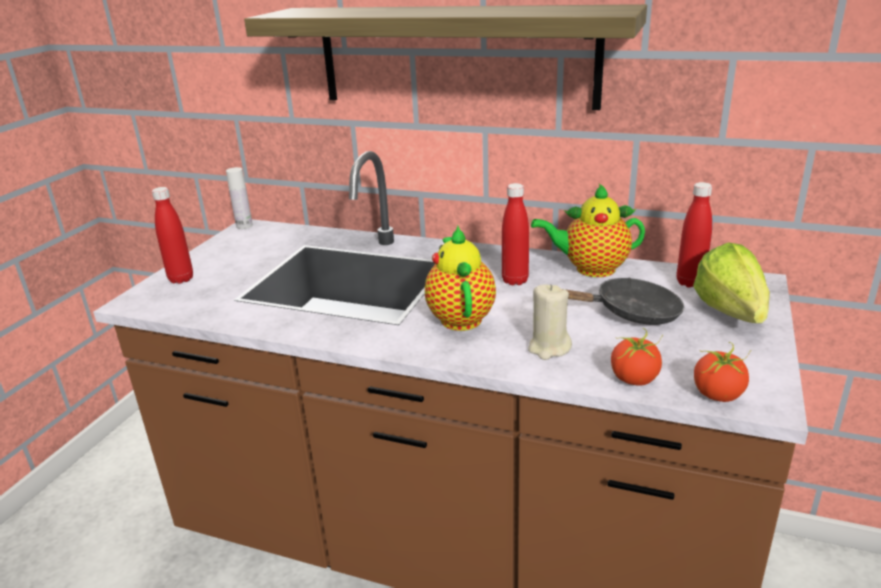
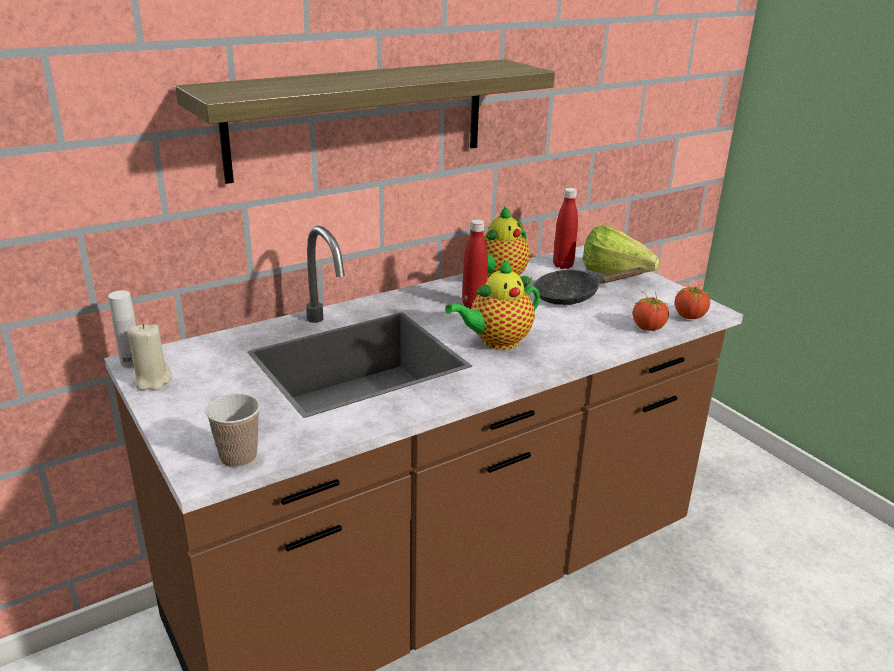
camera: 55 degrees left, 0 degrees up
(159, 303) = (238, 457): none -> cup
(181, 279) = (200, 431): red bottle -> none
(460, 317) = (496, 342): teapot -> teapot turned 60 degrees counterclockwise
(549, 348) = (581, 334): beige candle -> beige candle (152, 381)
(628, 313) = (573, 296): black frying pan -> black frying pan turned 135 degrees counterclockwise

